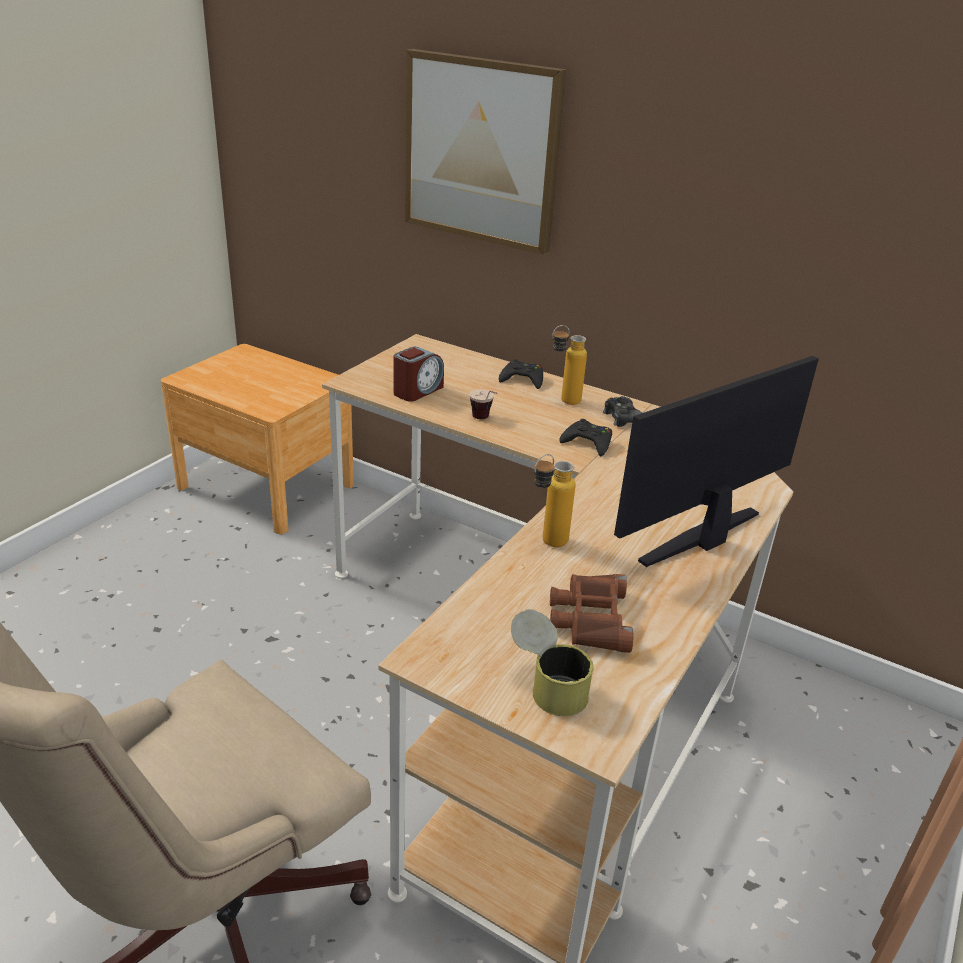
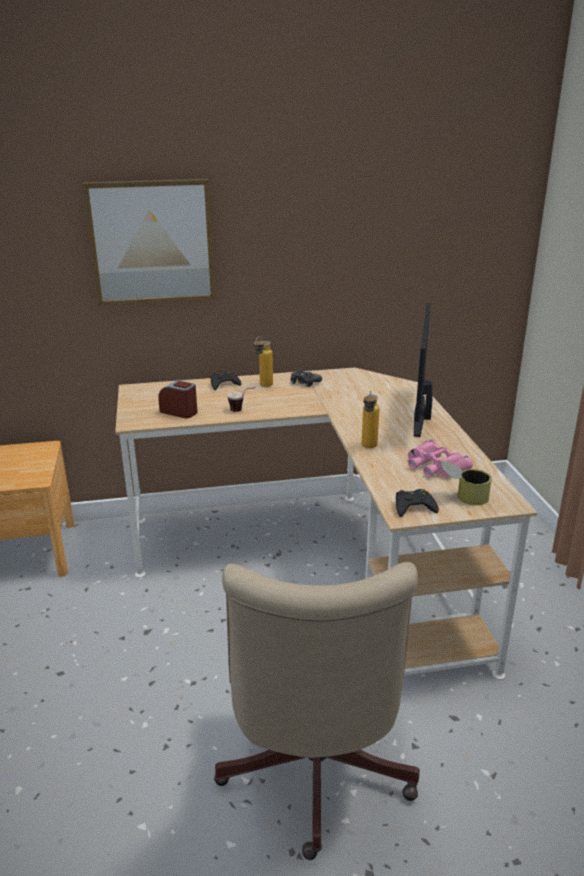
camera: 40 degrees left, 5 degrees down
(417, 391) = (179, 412): alarm clock -> alarm clock turned 60 degrees counterclockwise
(588, 442) = (308, 399): black game controller -> black game controller (414, 507)
(589, 618) = (434, 466): brown binoculars -> pink binoculars

